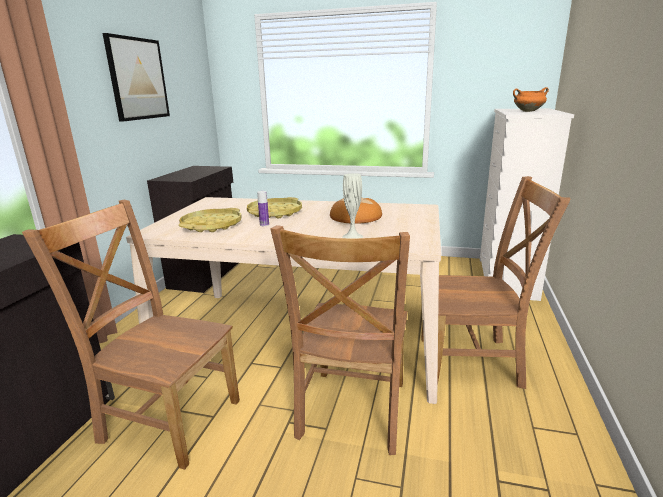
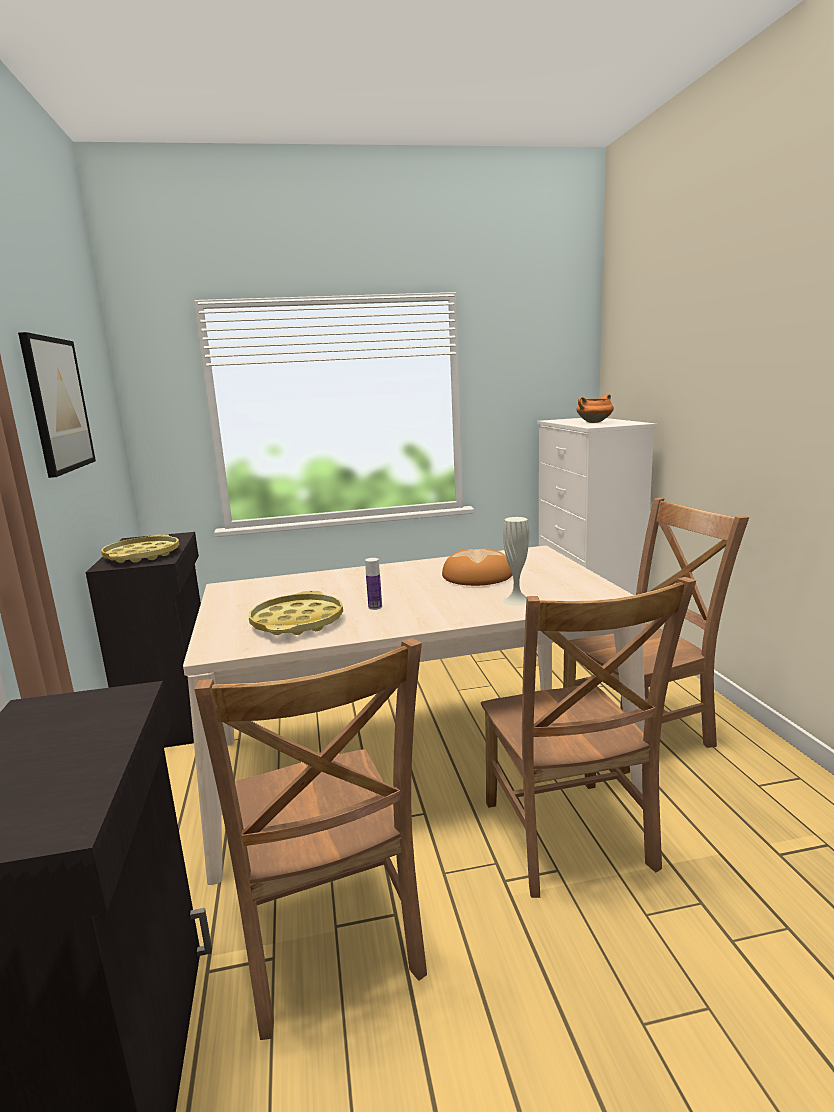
camera: 25 degrees left, 5 degrees down
(167, 418) = (327, 944): brown chair -> brown chair turned 105 degrees counterclockwise
(275, 212) = (360, 588): yellow tray -> yellow tray (142, 555)

